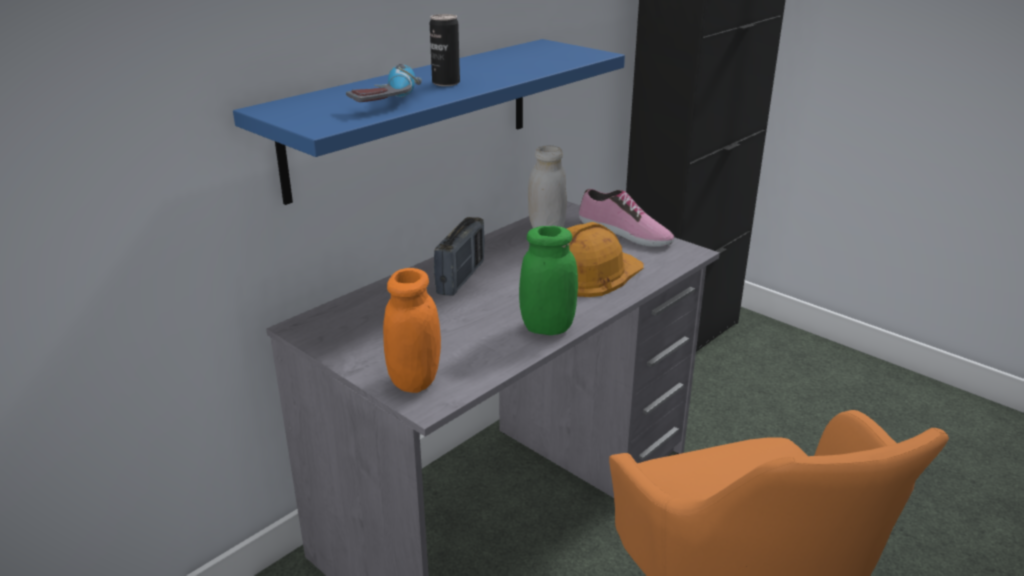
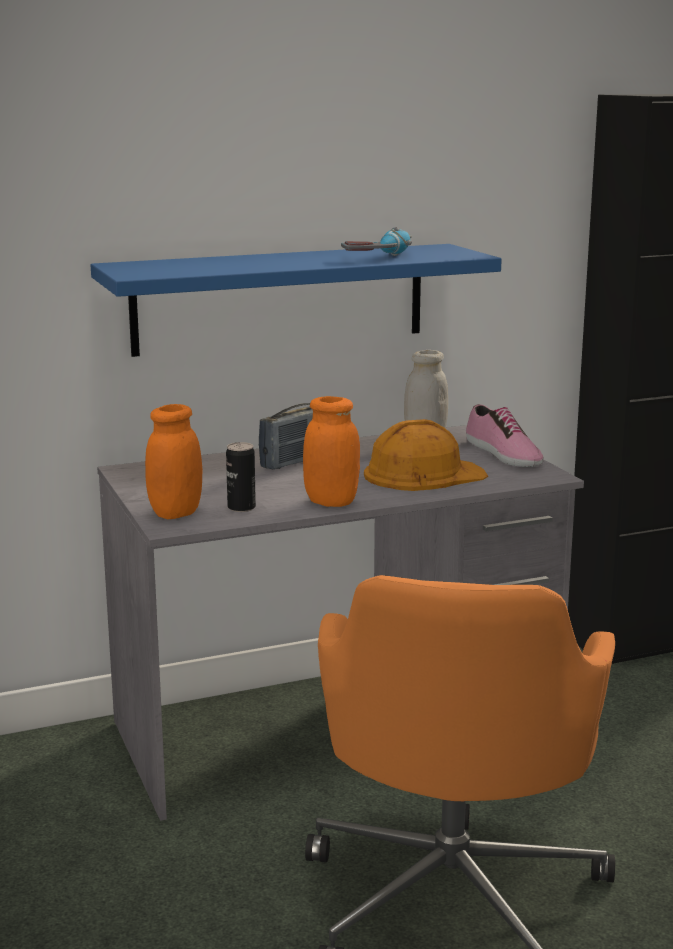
camera: 25 degrees right, 10 degrees down
(387, 99) = (217, 266): power drill -> power drill (381, 255)
(446, 83) = (287, 262): can -> can (241, 508)
(547, 327) = (331, 502): green jar -> orange jar

